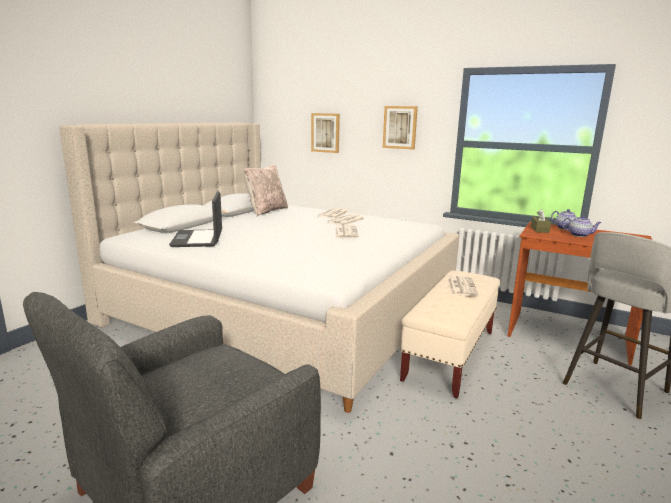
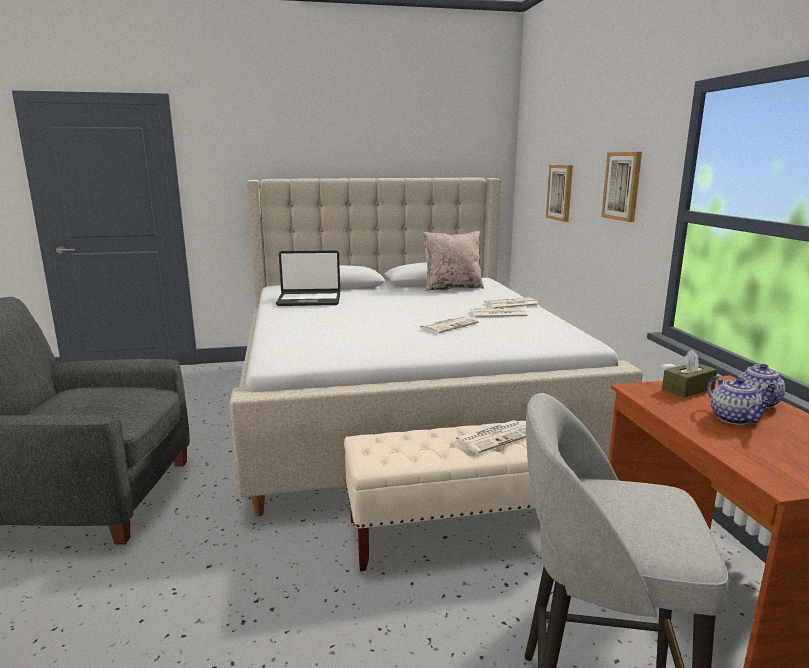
camera: 50 degrees right, 0 degrees up
(198, 239) = (309, 300): laptop -> laptop turned 135 degrees counterclockwise

